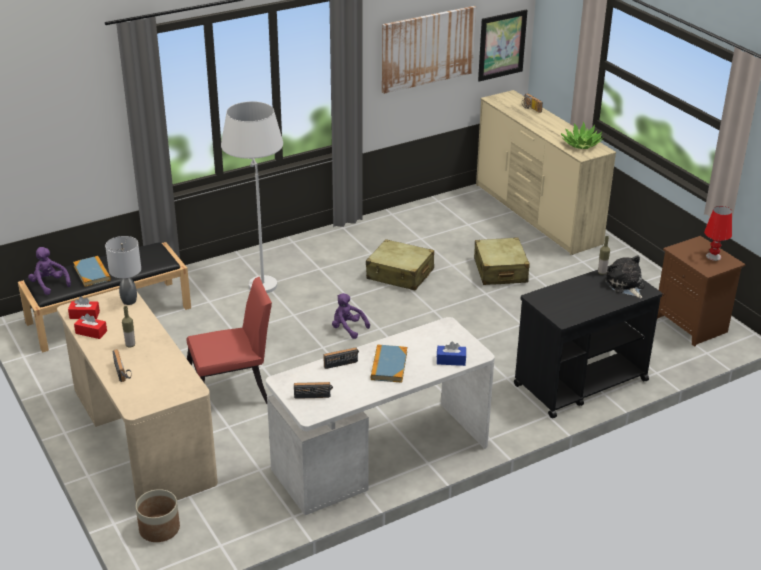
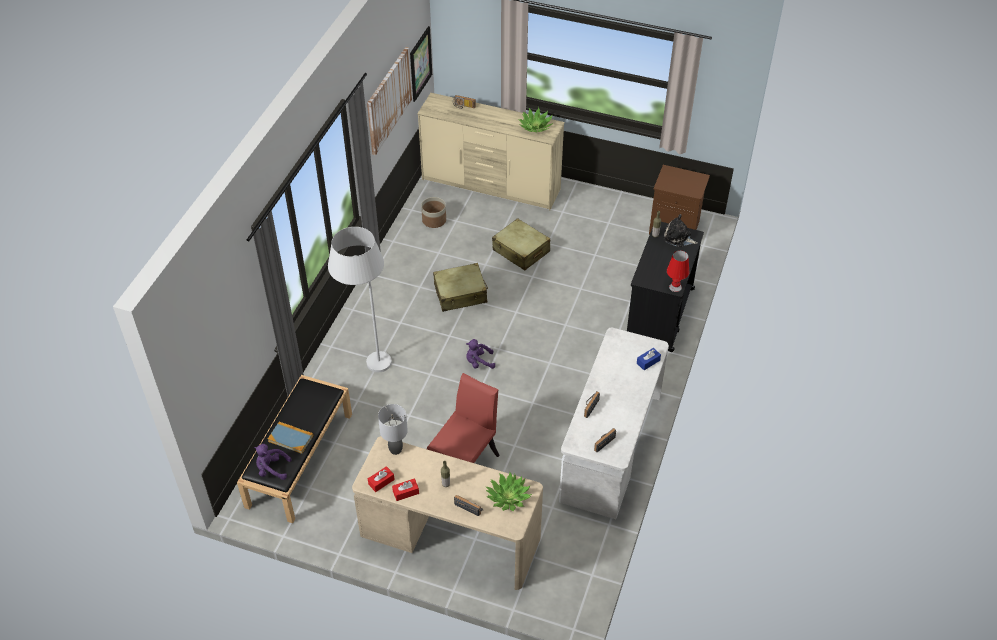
camera: 40 degrees left, 15 degrees up
(159, 529) = (544, 592): planter -> planter (434, 220)
(166, 384) = (508, 497): none -> potted plant
(389, 365) = (619, 390): book -> none
(713, 256) = (687, 179): red table lamp -> red table lamp (675, 287)

